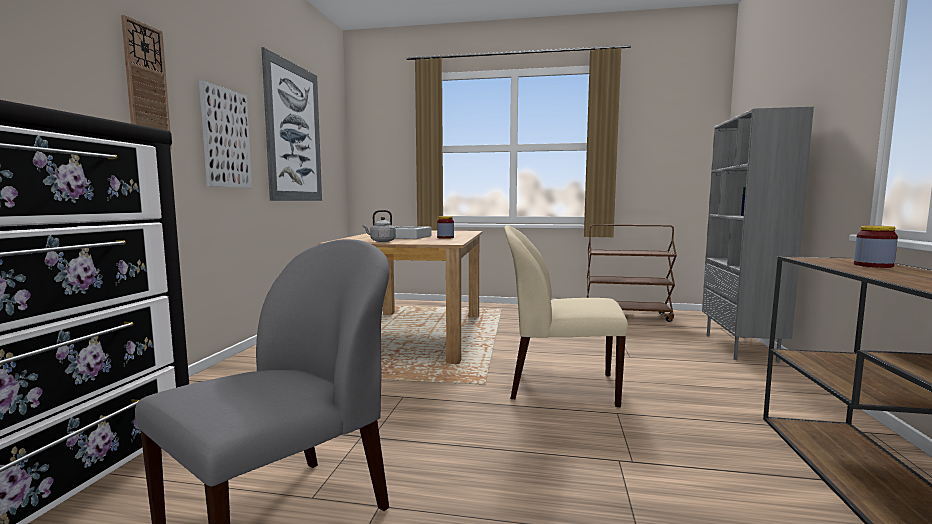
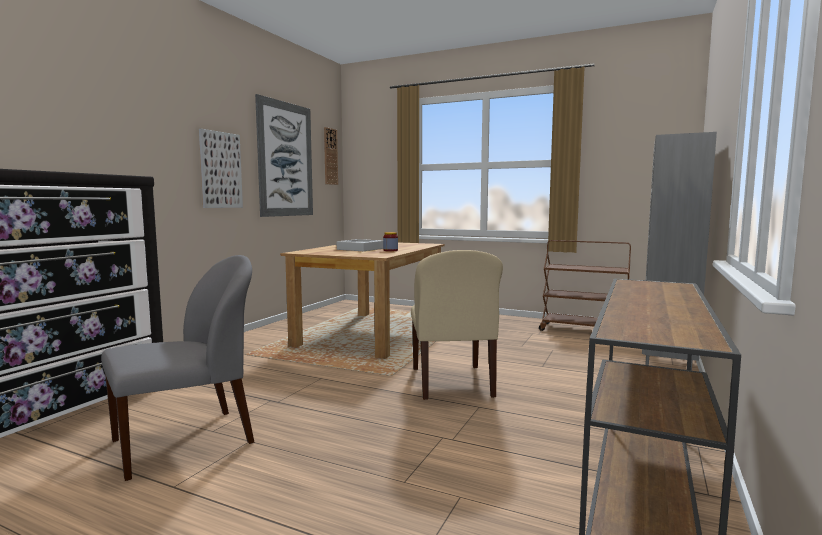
camera: 15 degrees right, 0 degrees up
(146, 86) = (156, 138): wall clock -> wall clock (330, 156)
(381, 241) = (330, 253): grey kettle -> none
(560, 386) = (452, 383): beige chair -> beige chair turned 120 degrees counterclockwise
(873, 265) = (663, 290): jar -> none

